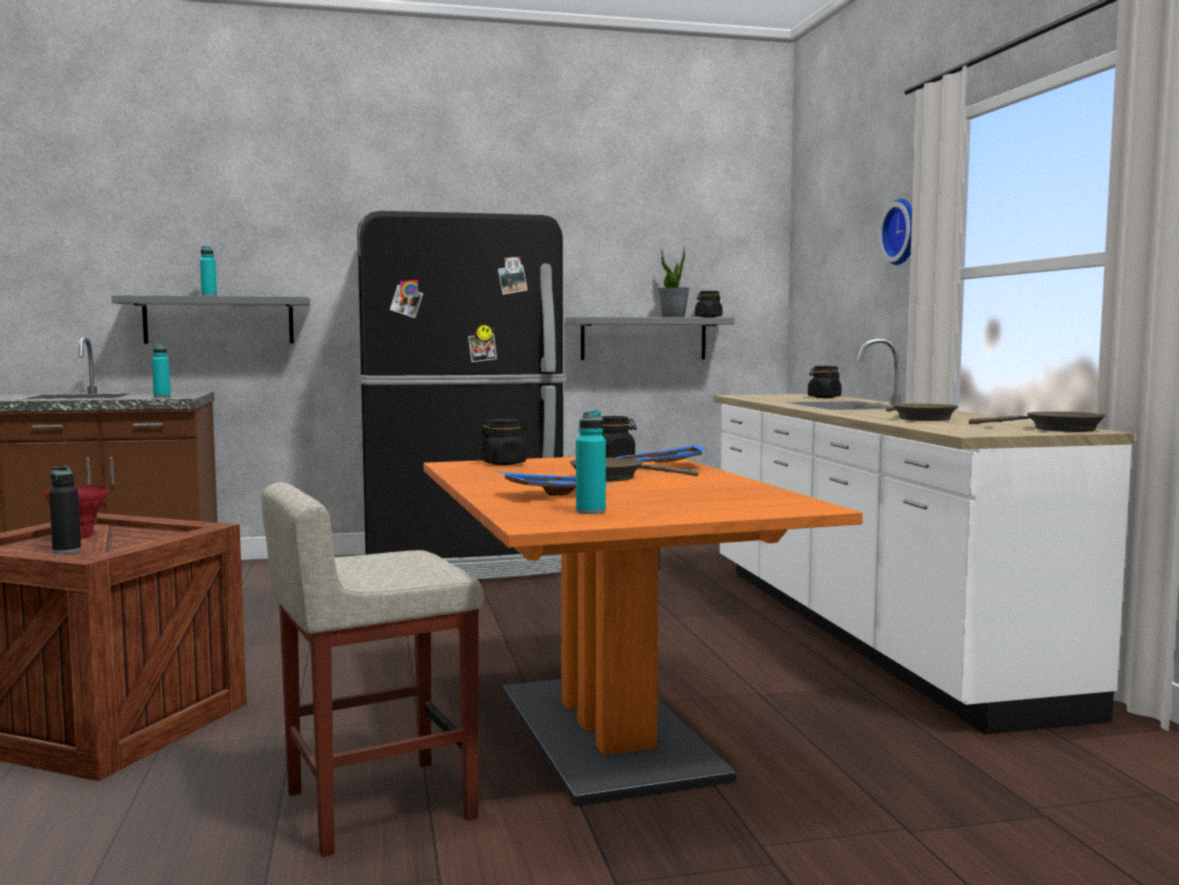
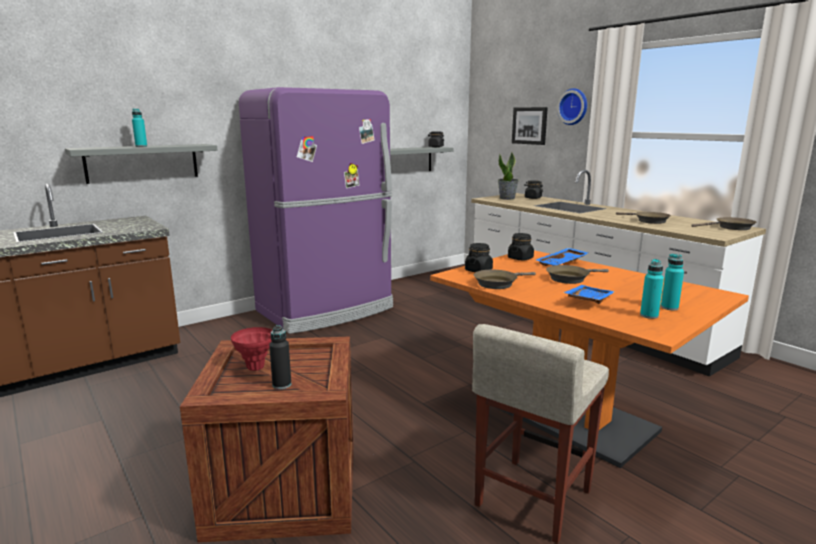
camera: 25 degrees left, 10 degrees up
(162, 397) = (135, 228): turquoise bottle -> turquoise bottle (669, 307)
(463, 565) = (327, 310): black fridge -> purple fridge
(485, 473) = (498, 283): none -> brown frying pan
(673, 317) = (420, 148): potted plant -> potted plant (507, 198)
(854, 274) = (529, 125): none -> picture

